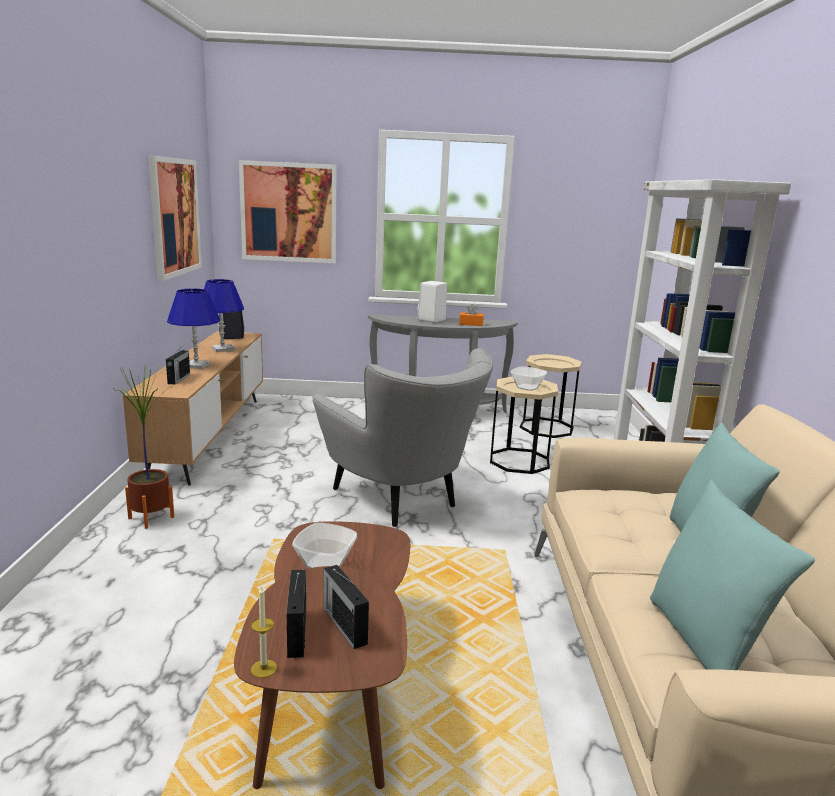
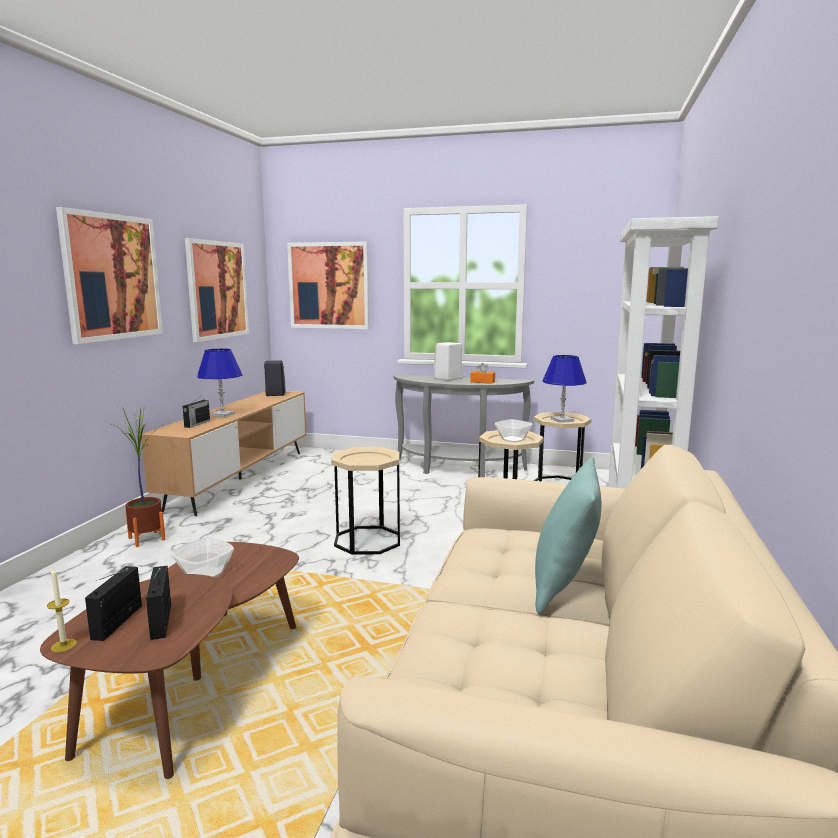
camera: 15 degrees right, 5 degrees down
(91, 206) = (112, 277): none -> picture
(223, 349) = (257, 403): blue table lamp -> blue table lamp (562, 420)
(401, 501) = (367, 540): grey armchair -> beige side table
(705, 643) = (473, 671): turquoise pillow -> none

